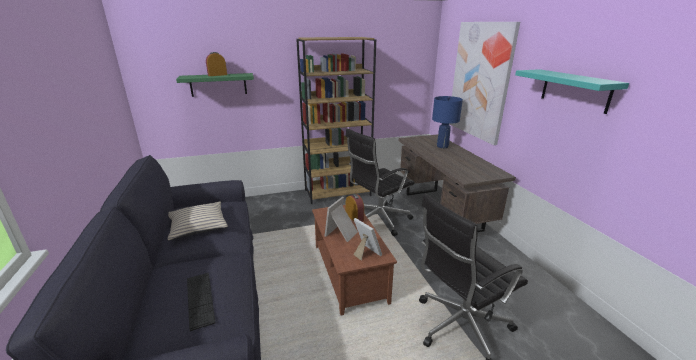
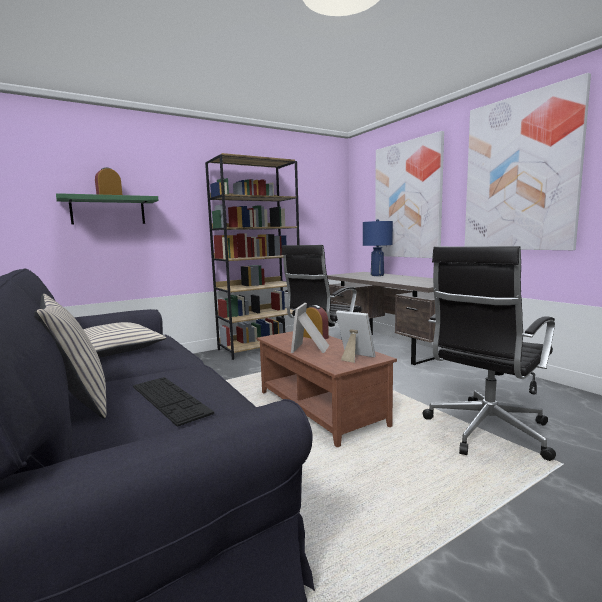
camera: 15 degrees left, 15 degrees down
(154, 287) = (78, 402): none -> beige pillow
(575, 90) = (519, 174): turquoise shelf -> picture

